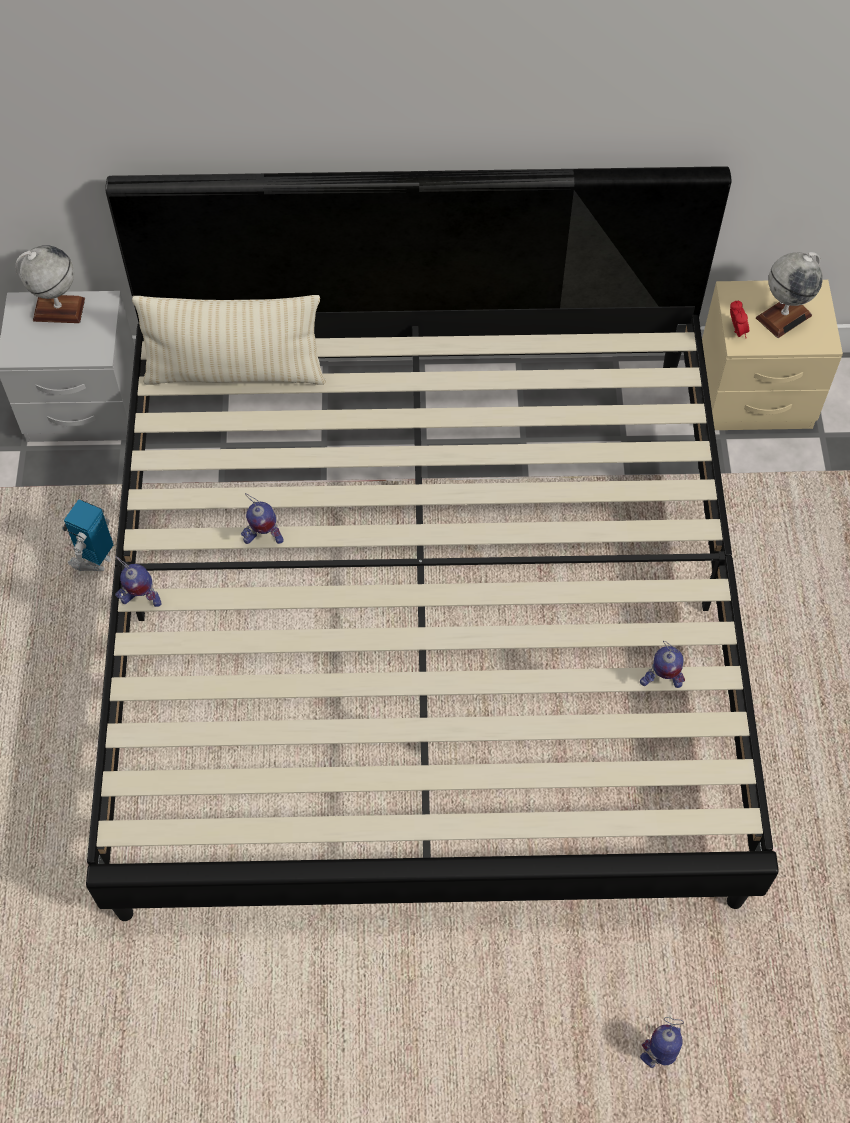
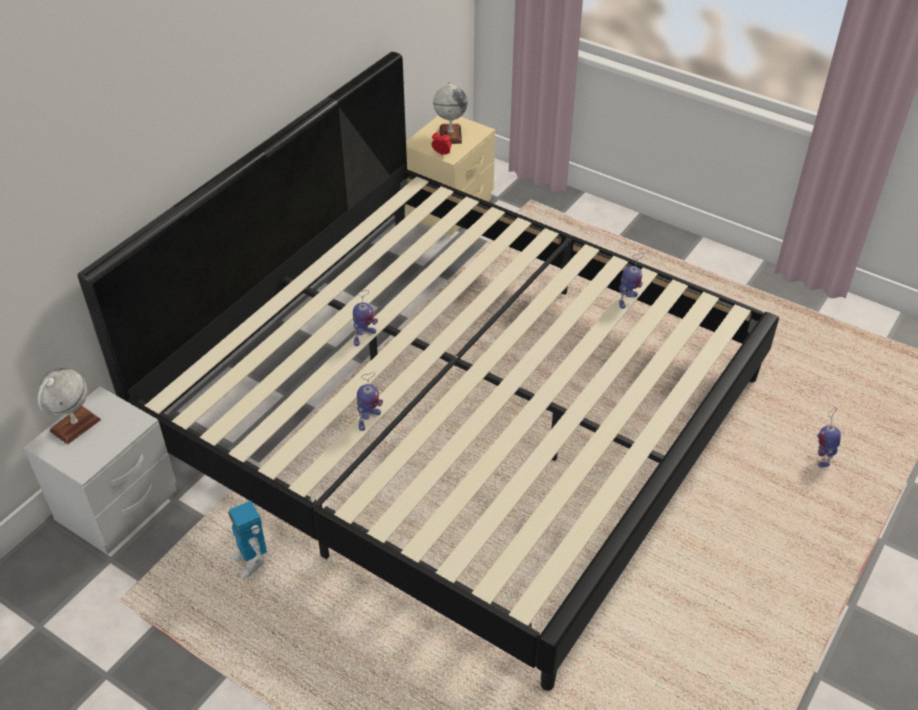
camera: 55 degrees left, 15 degrees down
(141, 600) = (354, 505): toy robot -> toy robot (363, 337)
(235, 372) = (225, 371): beige pillow -> none

